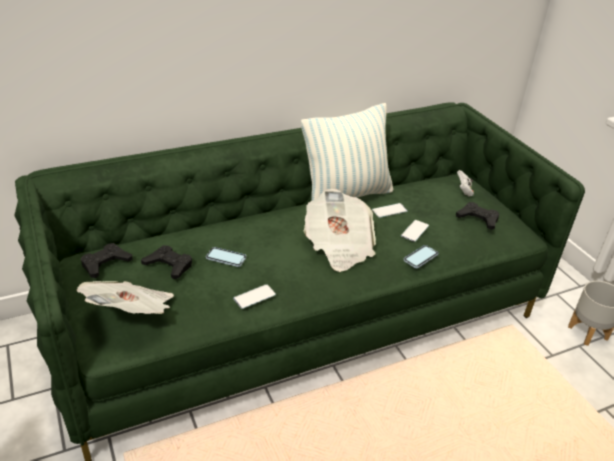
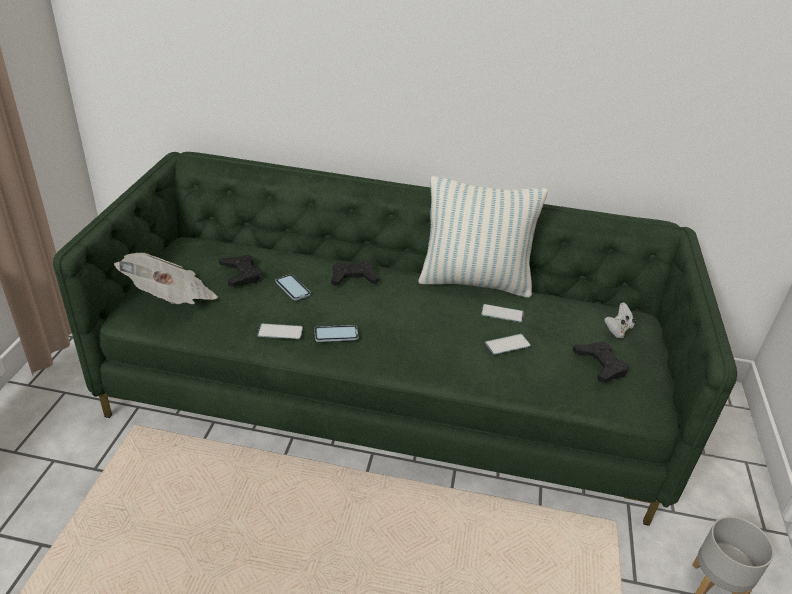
camera: 35 degrees right, 0 degrees up
(105, 263) = (197, 252): black game controller -> black game controller (353, 278)
(338, 246) = (409, 324): newspaper -> none
(420, 257) = (484, 373): phone -> phone (336, 335)

